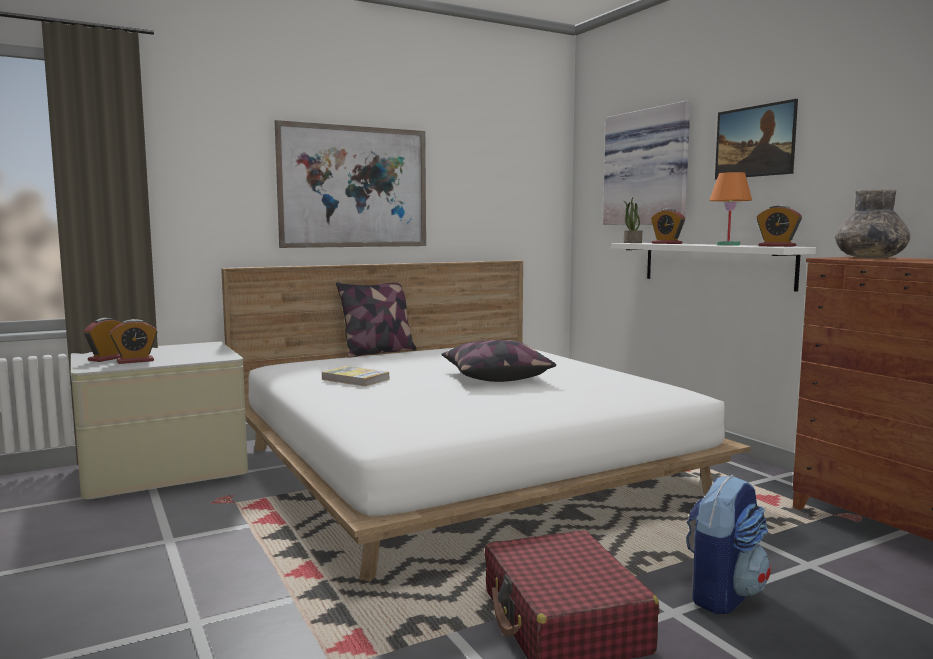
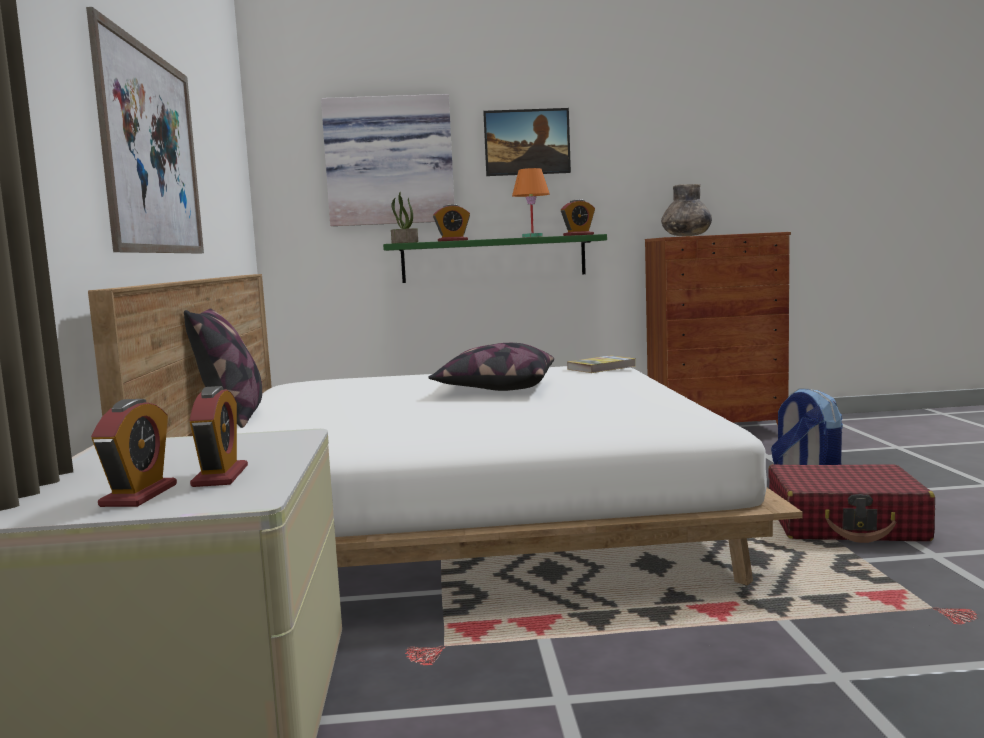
camera: 65 degrees left, 0 degrees up
(107, 358) = (139, 495): alarm clock -> alarm clock turned 135 degrees counterclockwise
(355, 379) = (427, 423): book -> book (601, 367)
(715, 264) = (493, 259): white shelf -> green shelf

